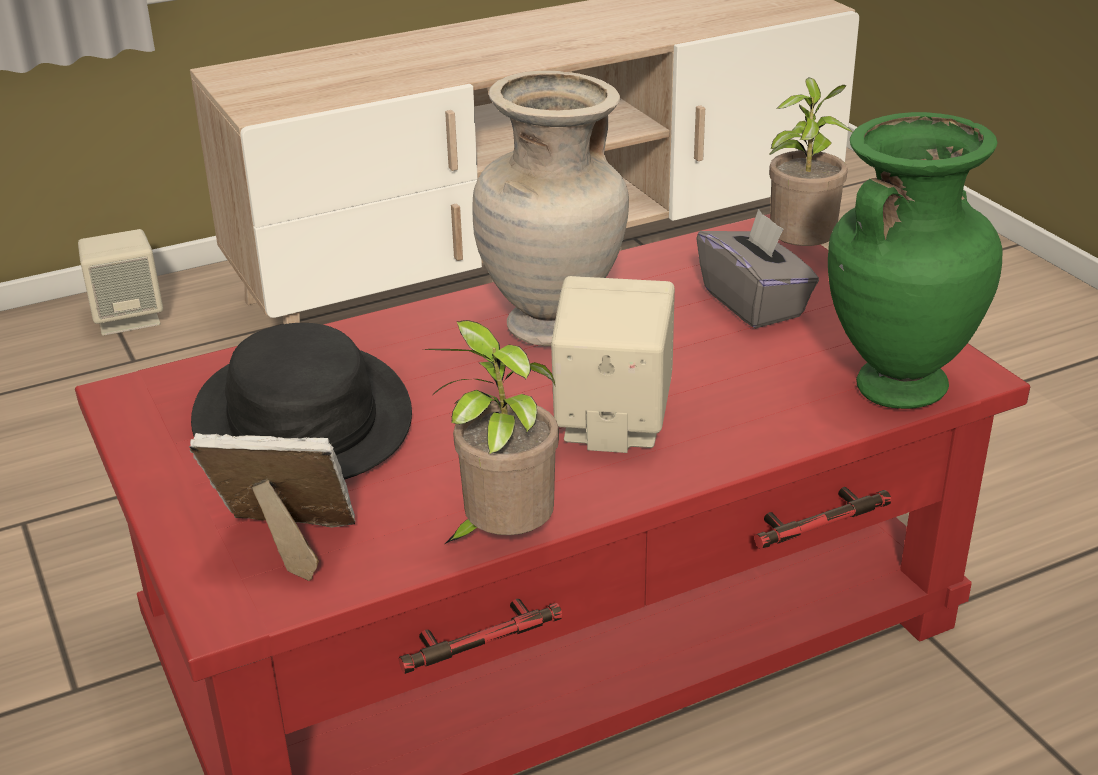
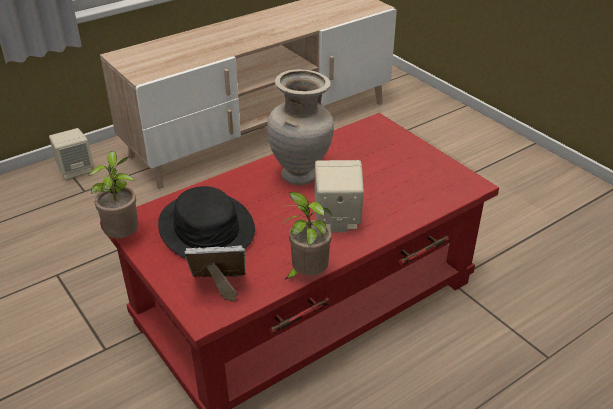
camera: 10 degrees left, 5 degrees up
(754, 303) = (381, 157): grey tissue box -> none
(801, 254) = (395, 132): potted plant -> potted plant (124, 237)
(896, 387) = (447, 193): green vase -> none

